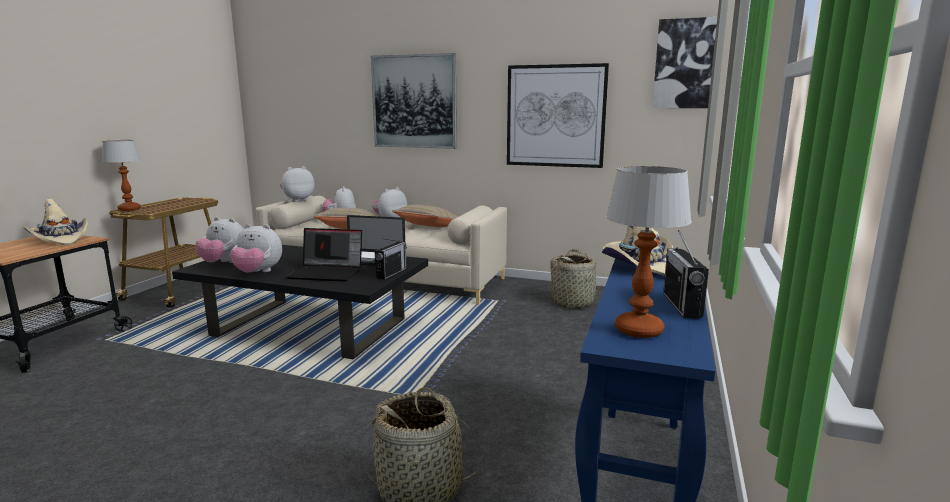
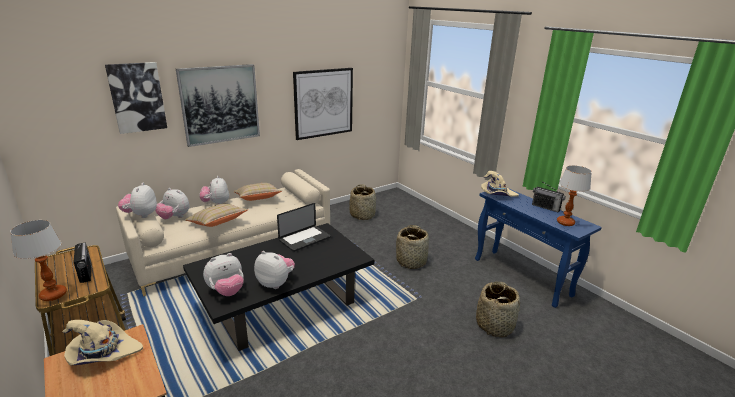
camera: 55 degrees left, 10 degrees up
(258, 273) = (276, 283): plush toy -> plush toy turned 105 degrees counterclockwise
(327, 273) = (313, 259): laptop -> none
(391, 273) = (343, 241): radio -> radio (86, 273)
(510, 365) = (411, 261): none -> basket
(685, 64) = (387, 66): picture -> picture (137, 97)

